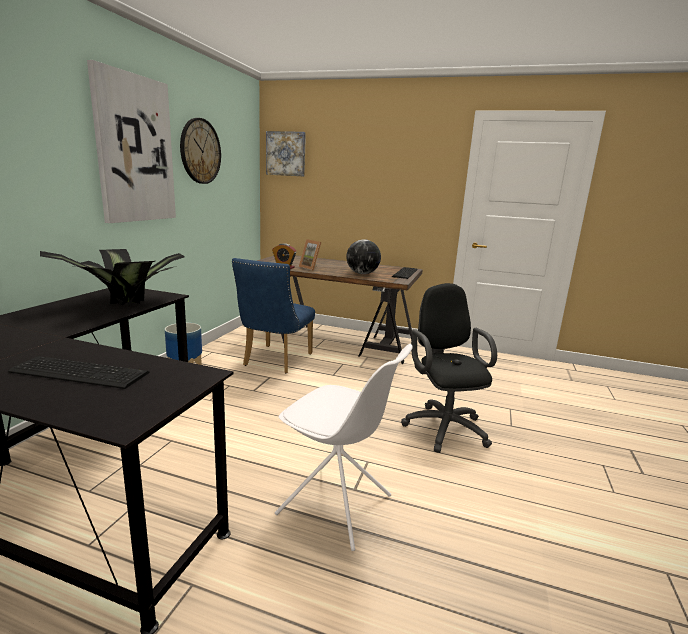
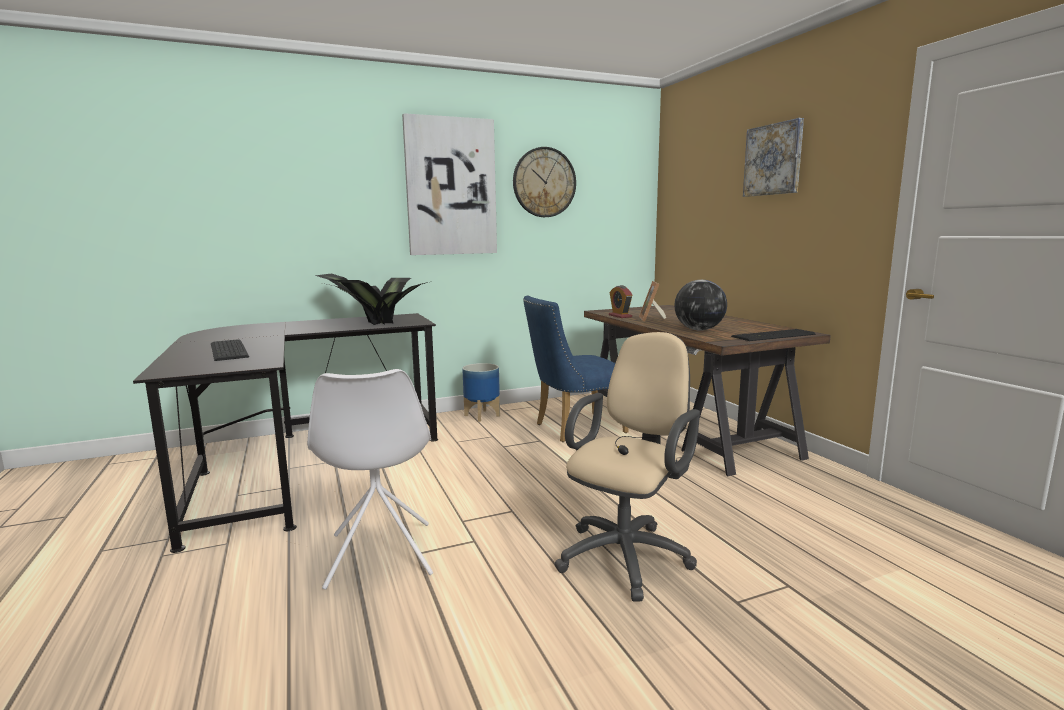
camera: 50 degrees right, 5 degrees down
(286, 154) = (679, 173): picture -> picture (773, 159)
(443, 426) = (628, 554): black office chair -> beige office chair

